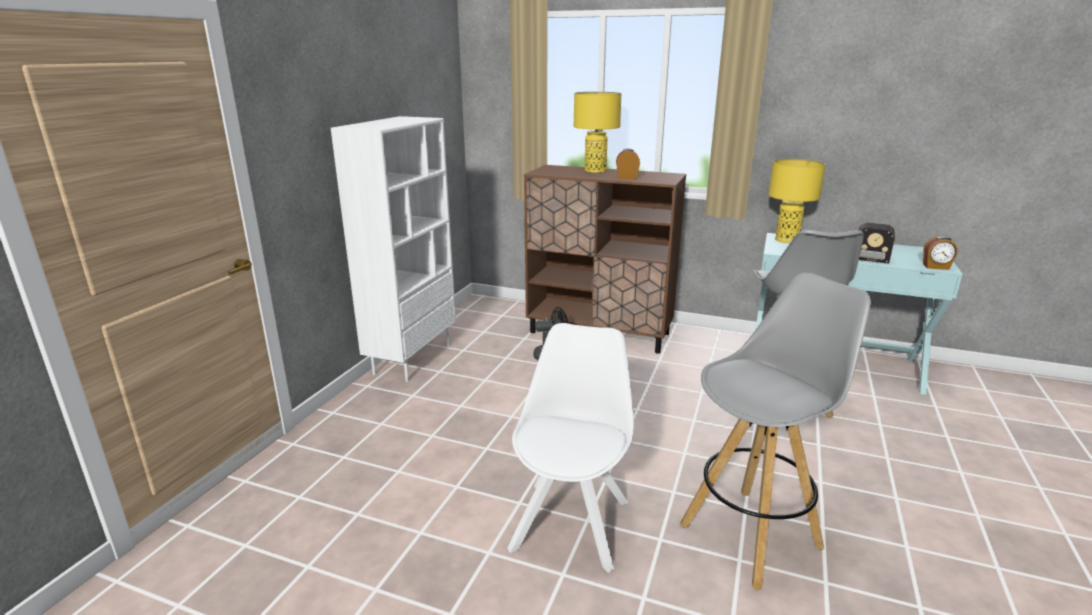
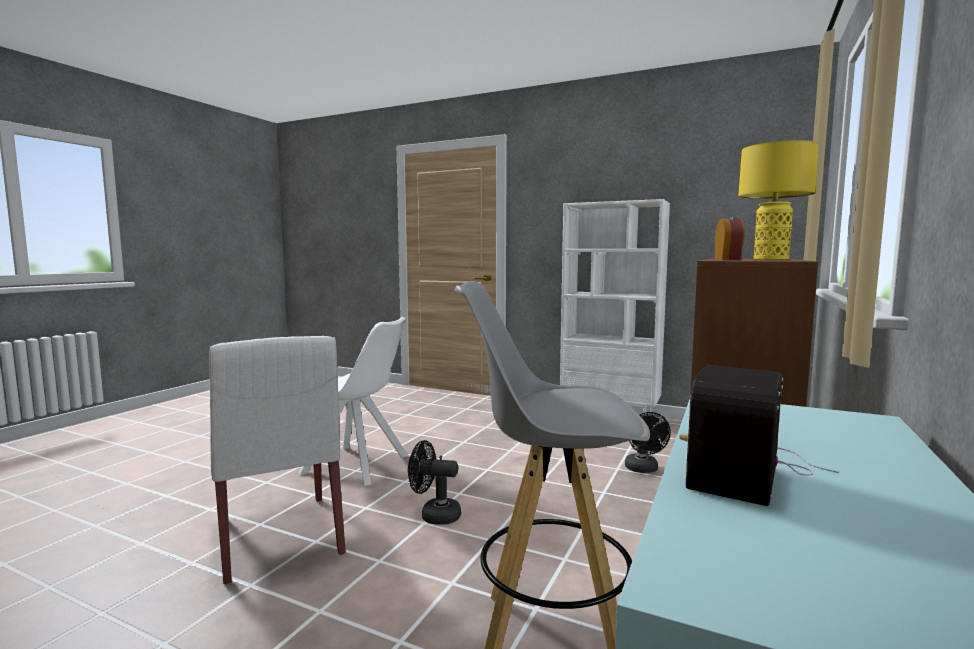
camera: 95 degrees right, 15 degrees down
(670, 449) = (434, 515): none -> black fan
(753, 535) = (279, 537): grey stool -> white chair
(787, 240) = (839, 422): yellow table lamp -> none
(936, 267) = (690, 566): alarm clock -> none

